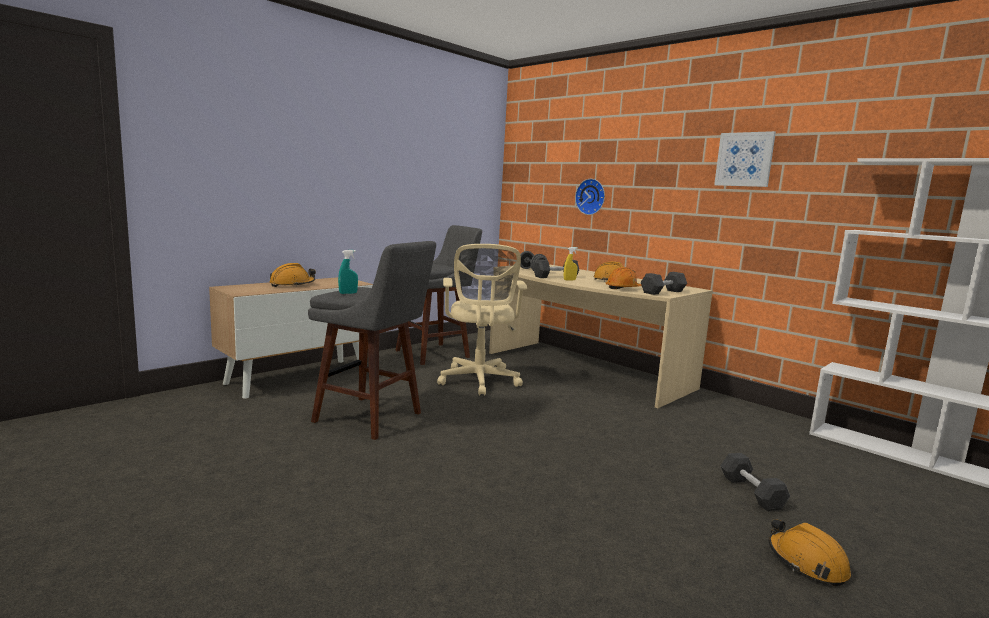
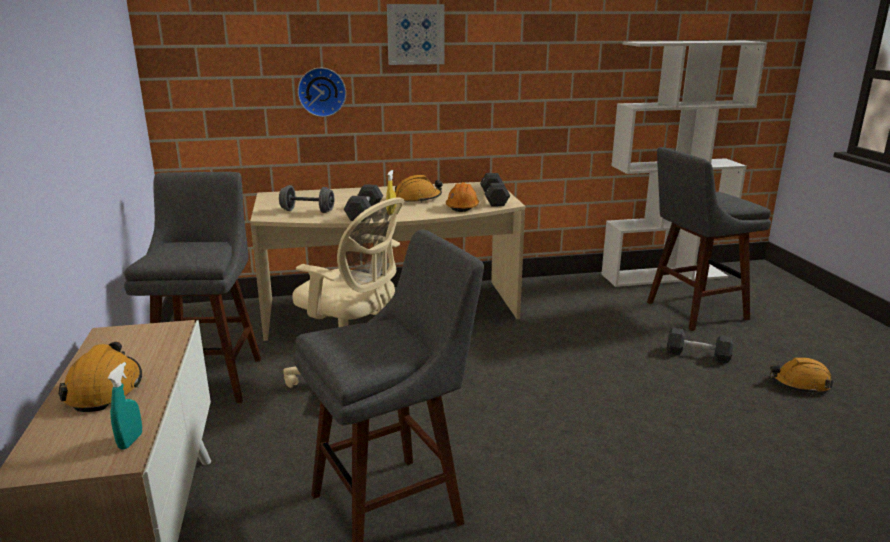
camera: 55 degrees left, 10 degrees up
(348, 293) = (371, 355): turquoise spray bottle -> turquoise spray bottle (130, 441)
(744, 159) = (512, 39): picture -> picture (415, 34)
(847, 479) = (692, 311): none -> grey stool

